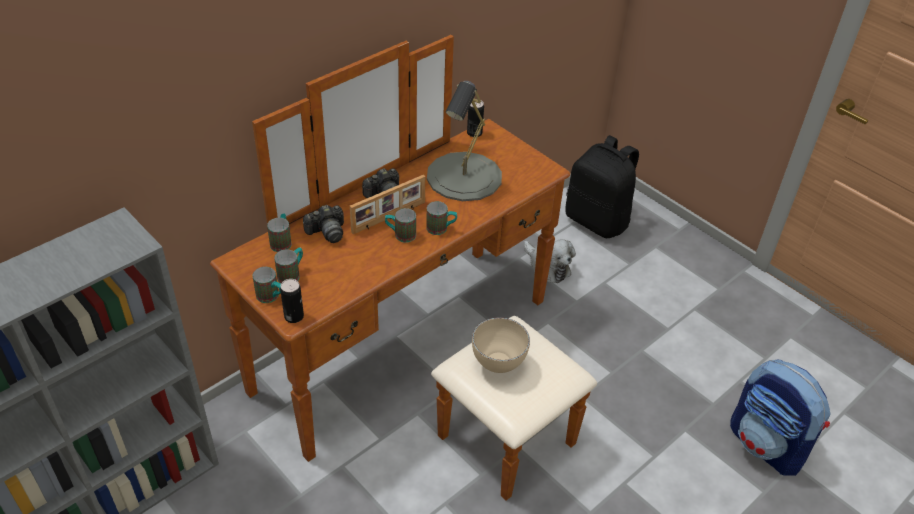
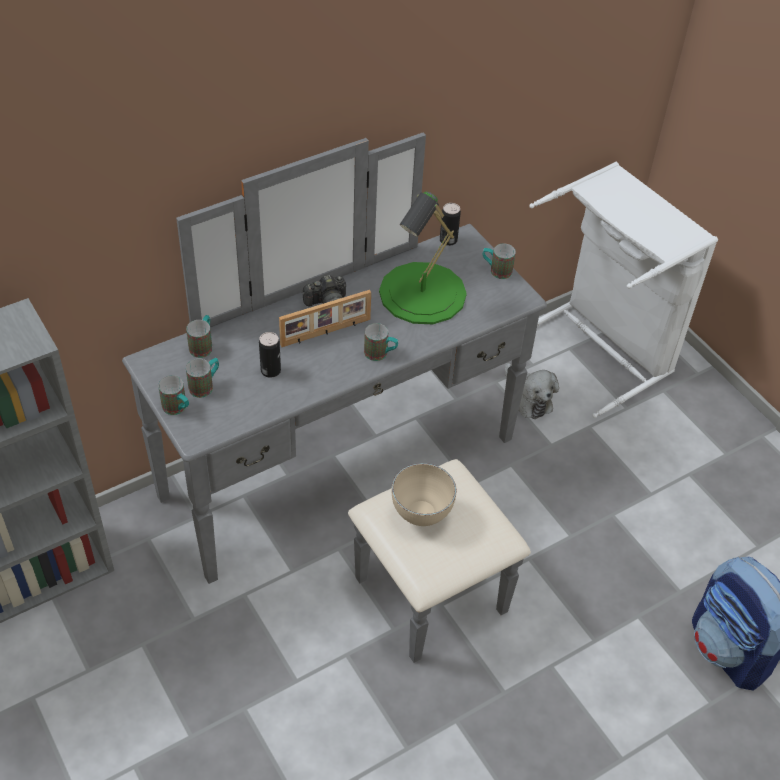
camera: 10 degrees right, 5 degrees up
(294, 316) = (197, 434): can -> can (270, 371)
(327, 232) = (254, 341): camera -> none
(400, 235) = (333, 355): mug -> mug (496, 270)
(426, 364) = (360, 494): brown dresser -> grey dresser
(464, 176) = (422, 293): grey table lamp -> green table lamp
(598, 220) = (602, 349): black backpack -> white laundry basket

